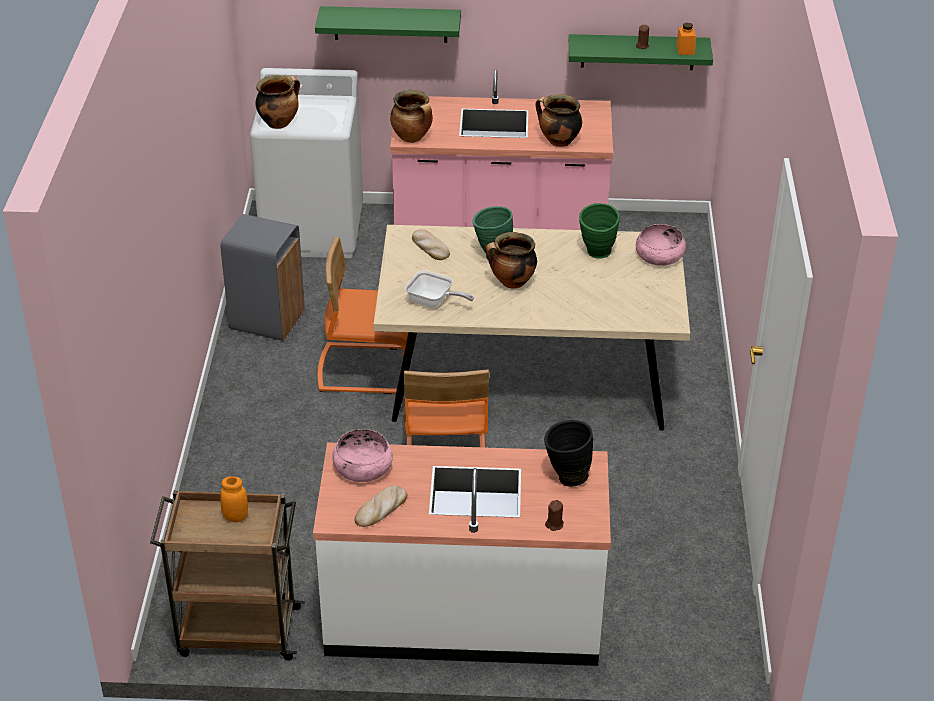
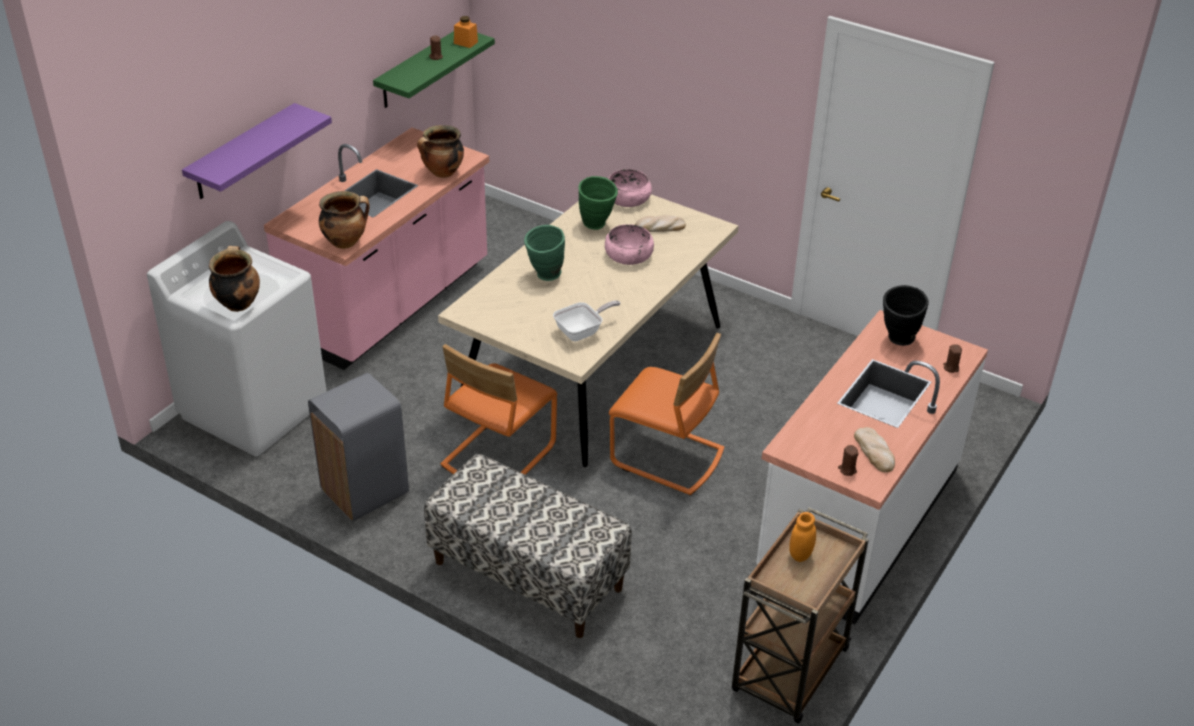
camera: 60 degrees left, 0 degrees up
(240, 440) = (527, 576): none -> bench
(342, 499) = (847, 469): none -> brown candle
(363, 467) = (812, 442): pink bowl -> pink bowl (628, 255)
(390, 24) = (242, 152): green shelf -> purple shelf
(429, 247) = (498, 304): bread -> bread (660, 227)
(511, 282) = (594, 281): cooking pot -> none

